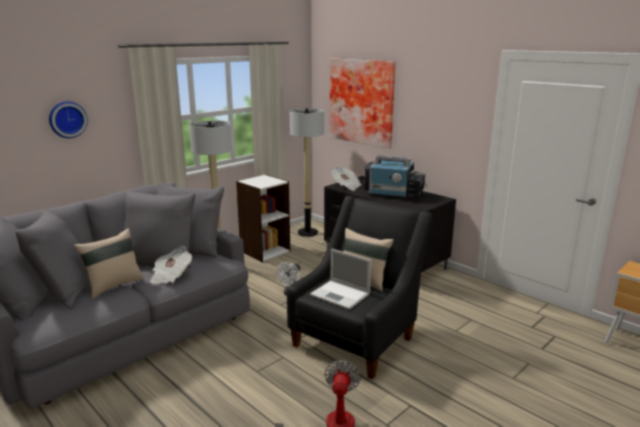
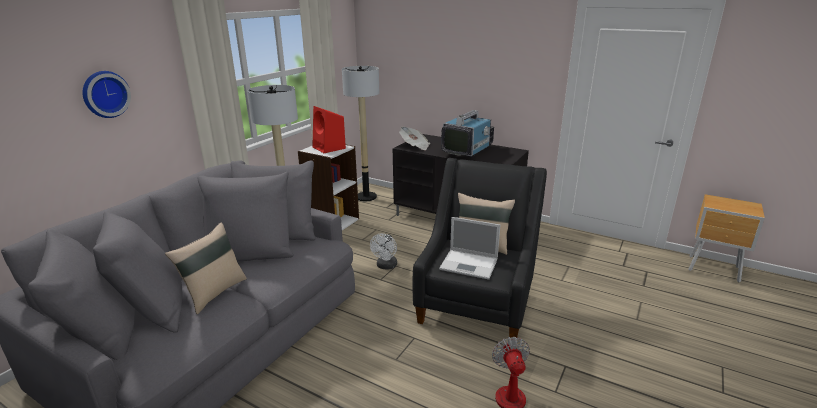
camera: 15 degrees left, 5 degrees up
(170, 275) = (276, 270): newspaper -> none
(265, 181) = (329, 148): none -> red speaker
(362, 101) = (419, 56): picture -> none
(394, 194) = (467, 150): television -> television turned 60 degrees counterclockwise

